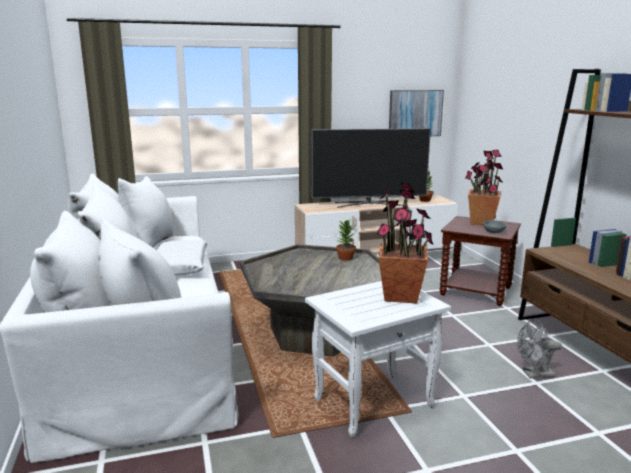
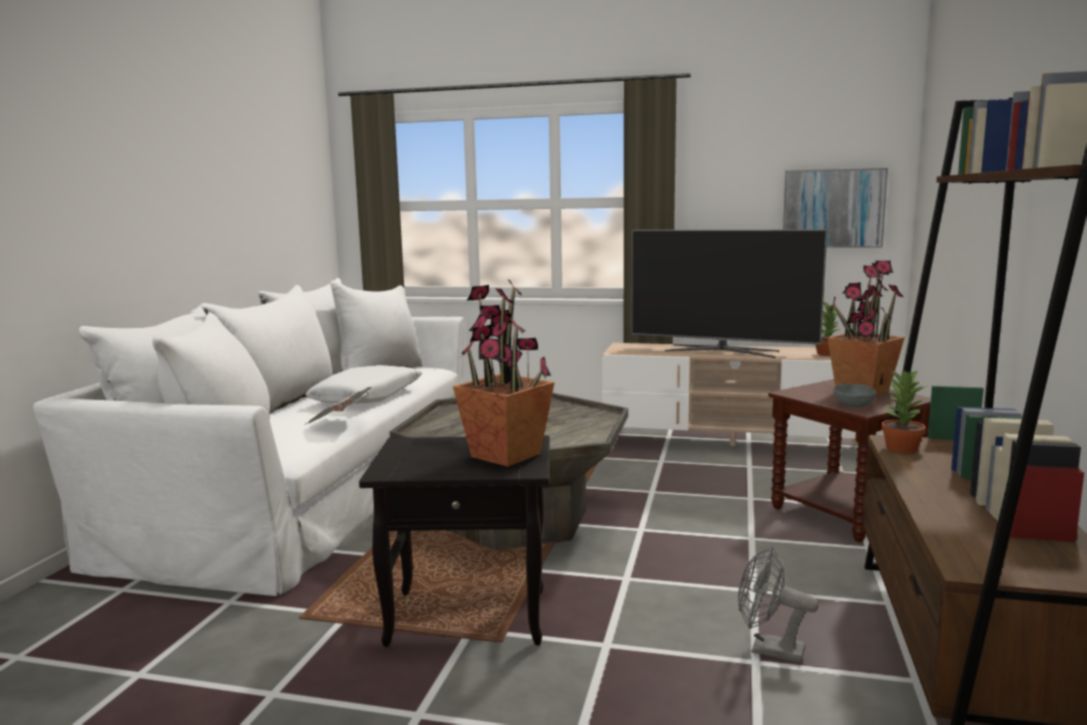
camera: 30 degrees right, 5 degrees down
(201, 291) = (339, 424): none -> newspaper
(345, 258) = (580, 415): potted plant -> potted plant (900, 448)
(374, 402) = (471, 616): white side table -> black side table

